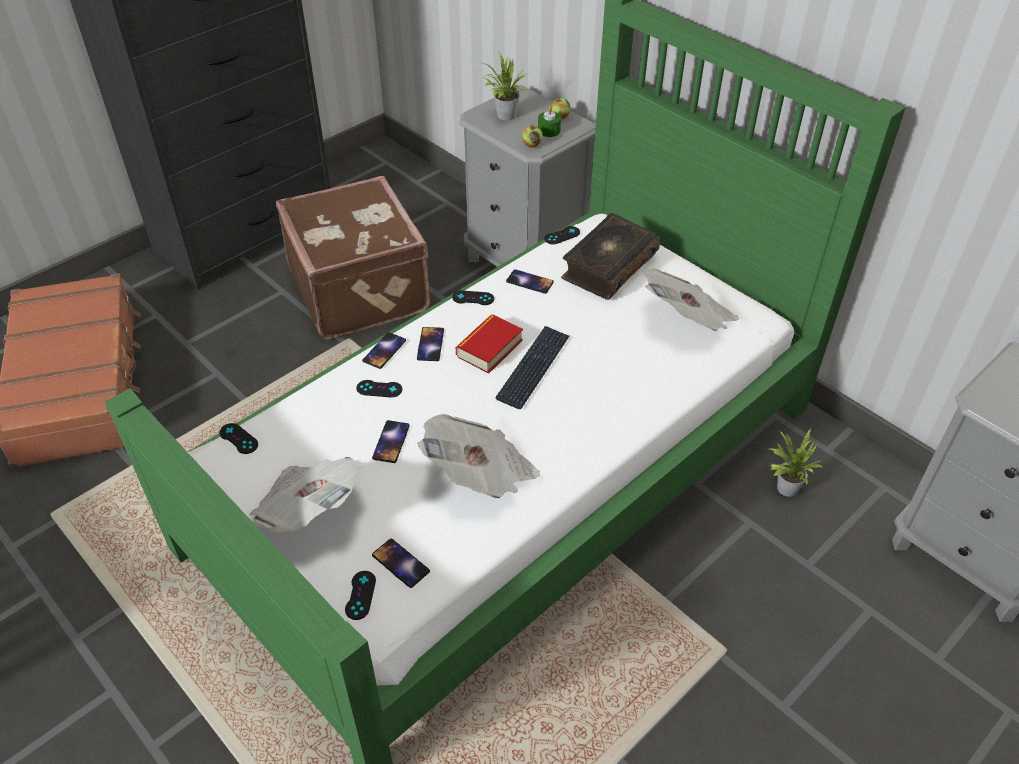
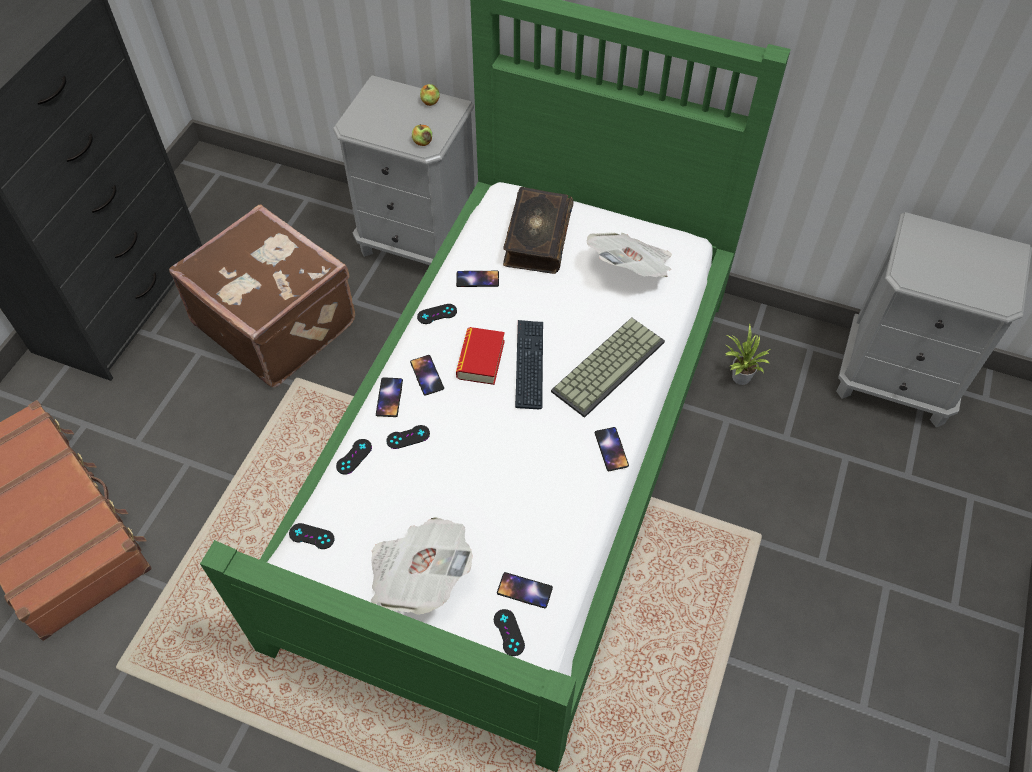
camera: 25 degrees left, 10 degrees up
(391, 442) = (450, 484): phone -> phone (611, 449)
(481, 475) = (543, 484): newspaper -> none
(504, 115) = (377, 117): potted plant -> none
(549, 130) = (429, 121): green candle -> none
(562, 235) = (478, 220): black game controller -> black game controller (354, 456)
(612, 394) = (607, 364): none -> keyboard

